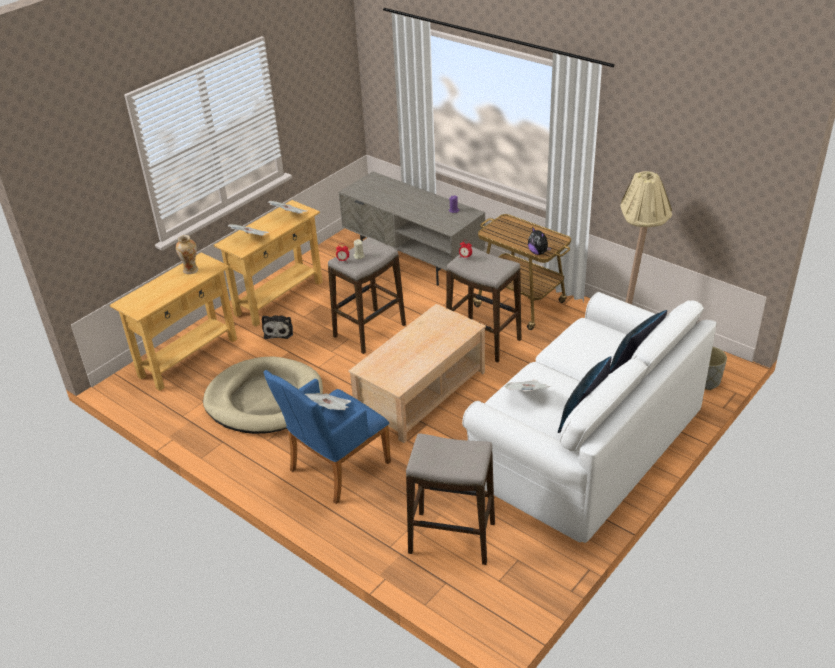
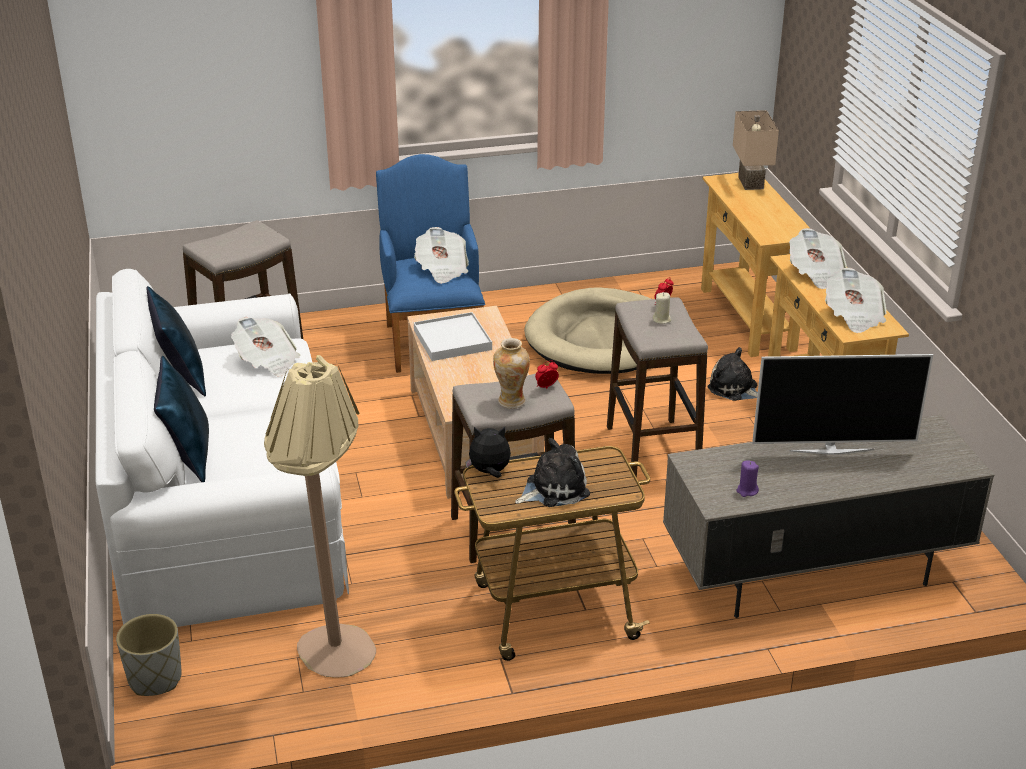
camera: 125 degrees right, 5 degrees down
(135, 300) = (749, 183): none -> beige table lamp
(191, 270) = (779, 222): vase -> vase (511, 401)
(398, 204) = (831, 449): none -> television
(406, 364) = (452, 340): none -> white tray
(527, 234) = (553, 489): none -> plush toy

